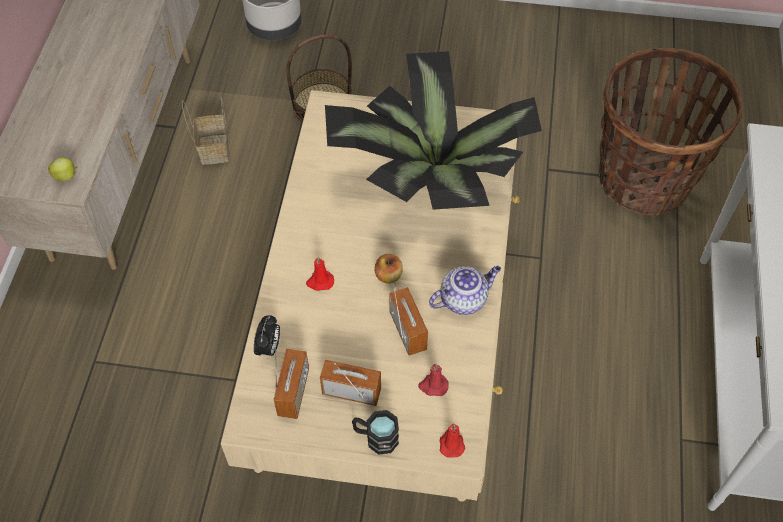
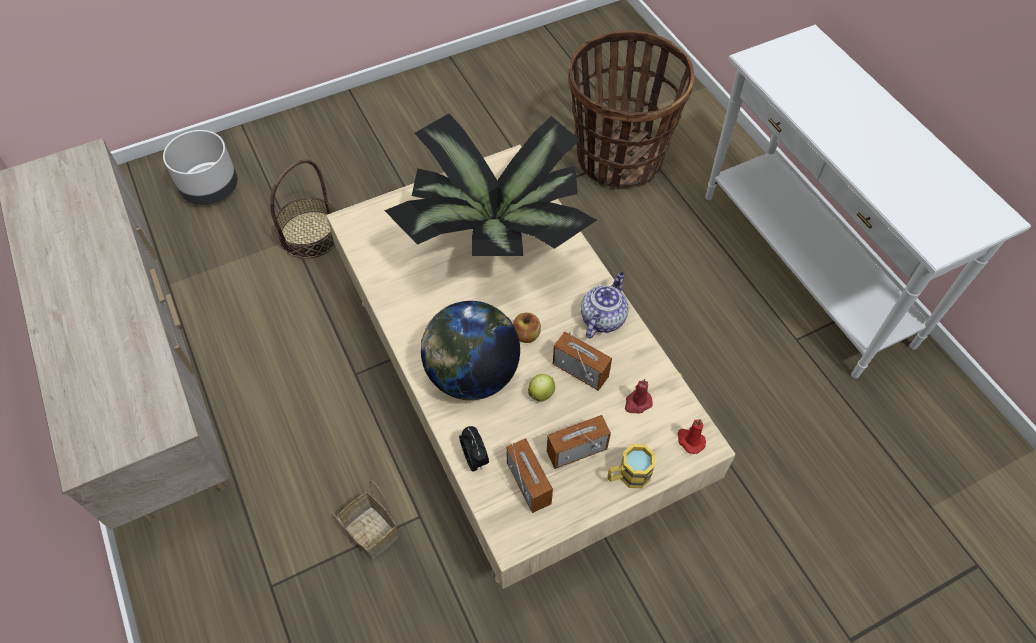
camera: 35 degrees left, 0 degrees up
(66, 176) = (156, 418): apple -> apple (541, 393)
(213, 148) = (235, 325): basket -> basket (369, 532)
(320, 282) = (472, 375): red candle -> globe
(375, 437) = (628, 476): black mug -> yellow mug

